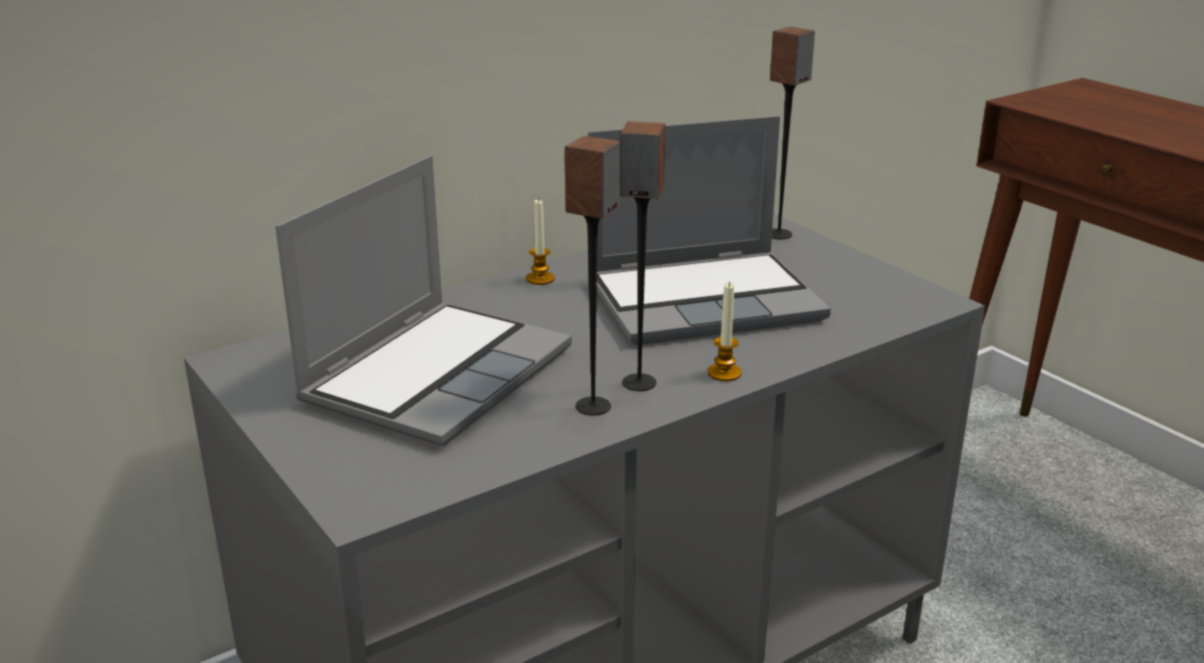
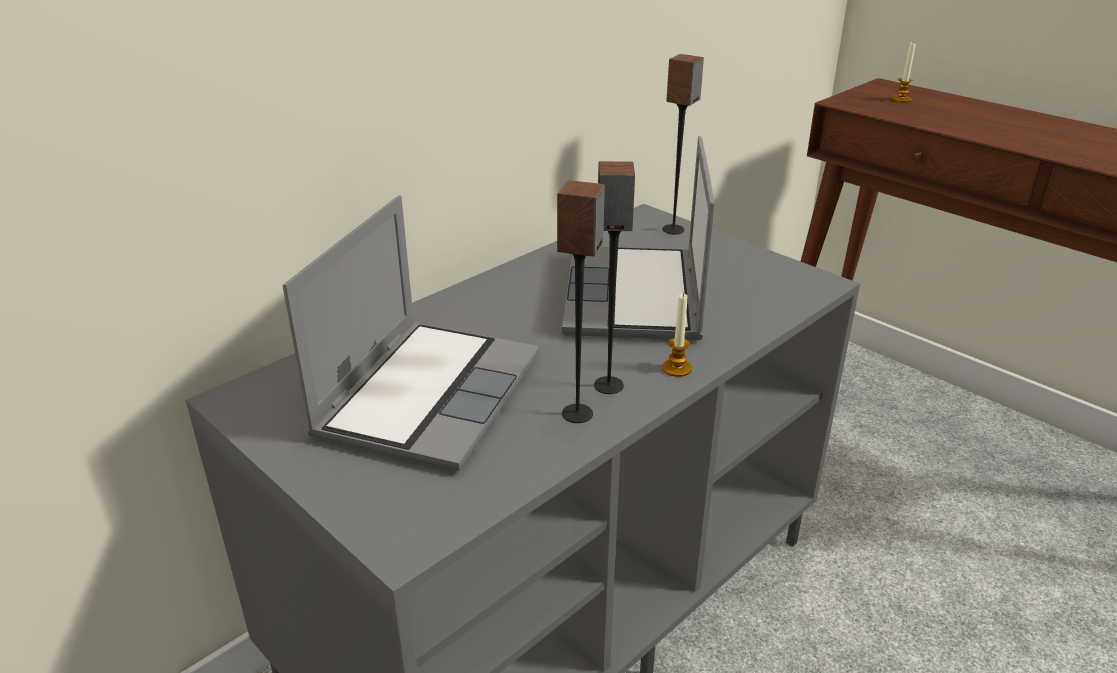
camera: 10 degrees left, 5 degrees up
(540, 279) = (488, 289): candle -> candle (901, 99)
(705, 300) = (636, 298): laptop -> laptop turned 120 degrees clockwise

